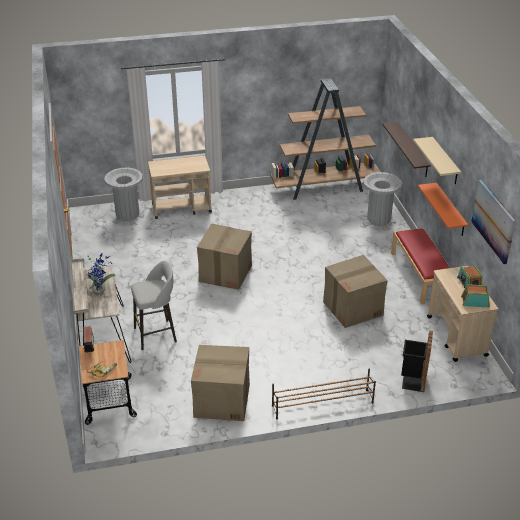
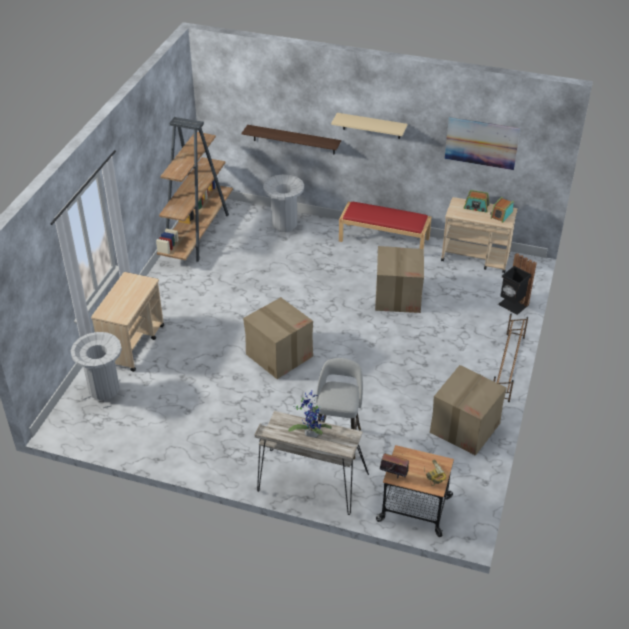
camera: 60 degrees left, 5 degrees up
(450, 210) = (396, 165): orange shelf -> none

